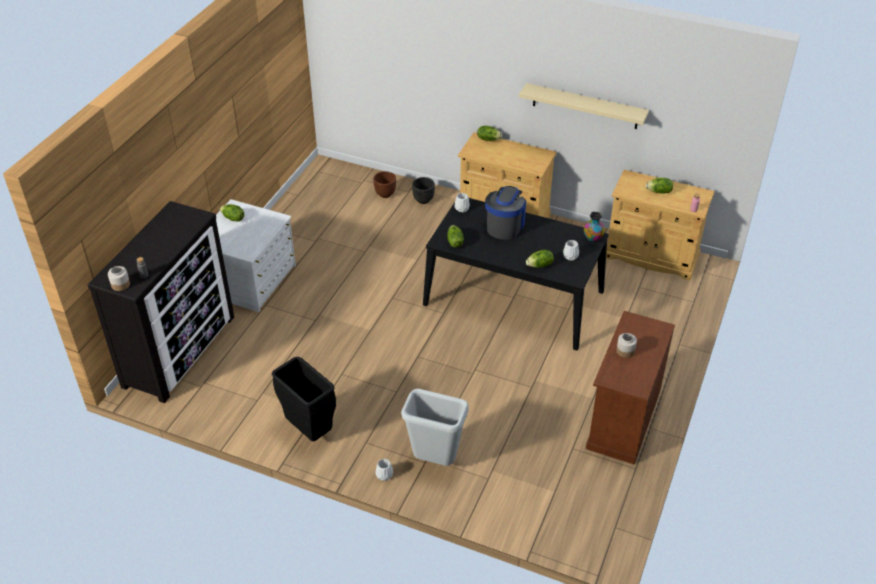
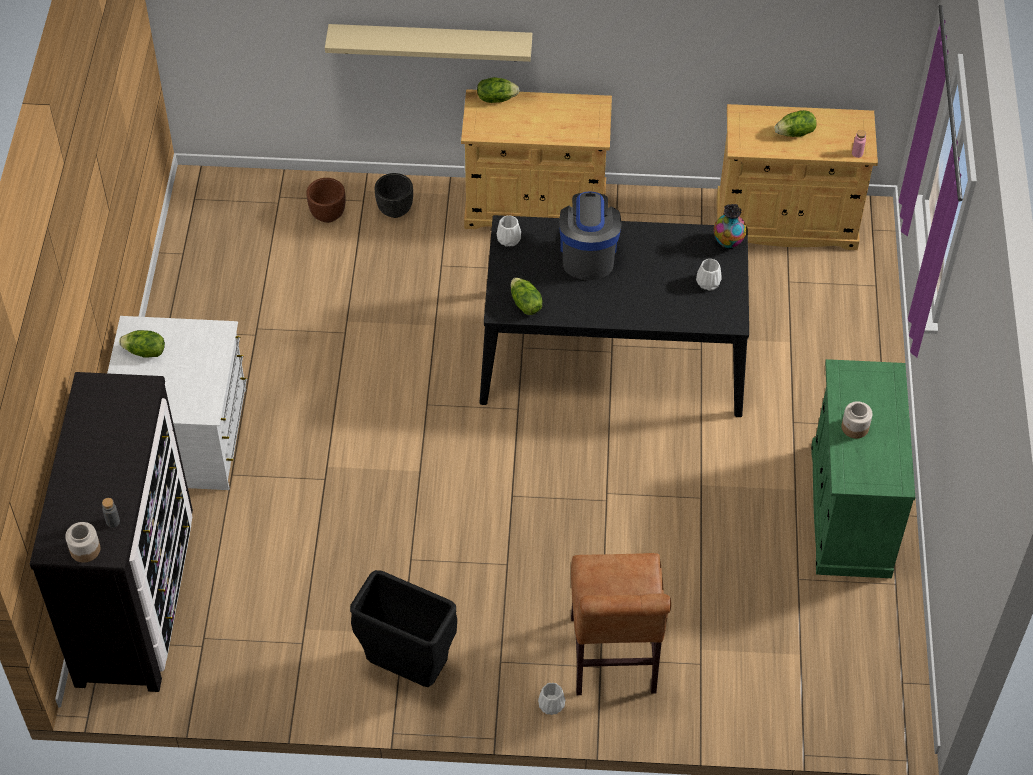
camera: 20 degrees left, 10 degrees up
(434, 461) = (613, 660): grey trash can -> brown chair
(540, 265) = (670, 311): lettuce -> none
(585, 106) = (656, 24): beige shelf -> beige shelf (430, 42)
(623, 418) = (849, 510): brown cabinet -> green cabinet

